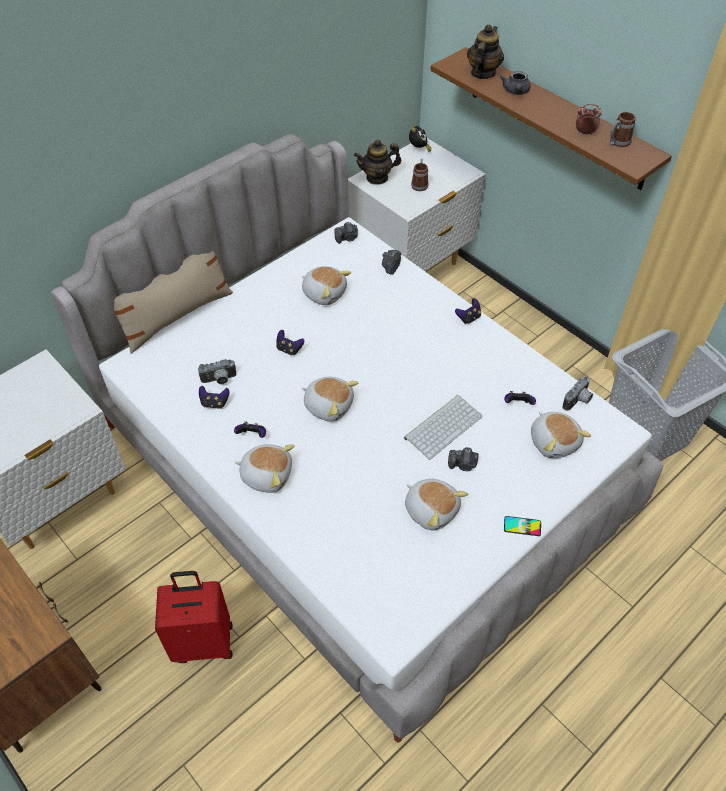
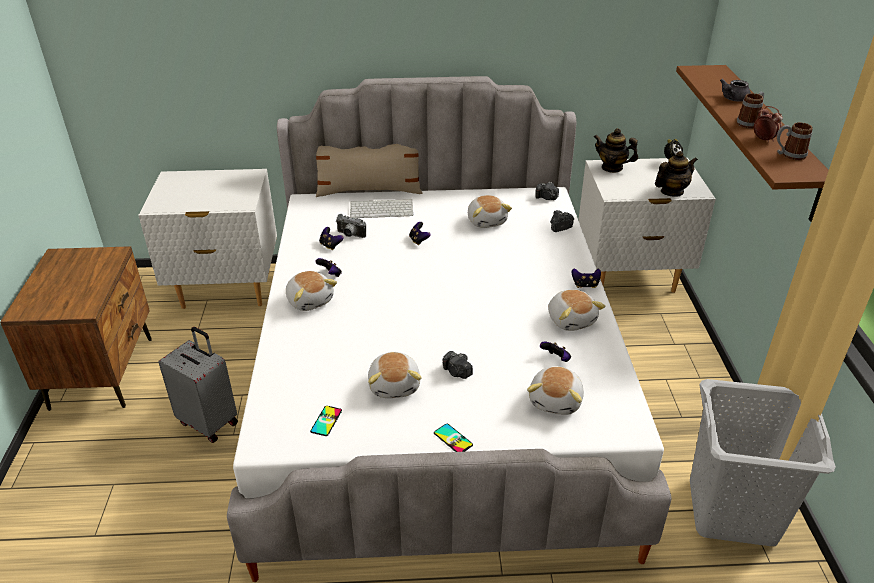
camera: 40 degrees right, 15 degrees down
(204, 642) = (209, 422): red suitcase -> grey suitcase
(329, 405) = (404, 284): plush toy -> plush toy (571, 320)
(417, 580) = (326, 421): none -> phone
(419, 184) = (644, 183): mug -> mug (749, 122)
(443, 426) = (473, 340): keyboard -> keyboard (382, 209)
(482, 73) = (717, 81): teapot -> teapot (671, 192)
(578, 401) = (616, 386): camera -> none

